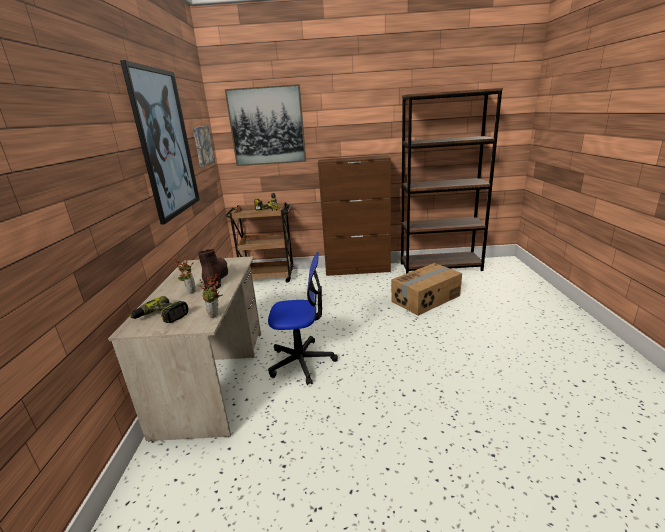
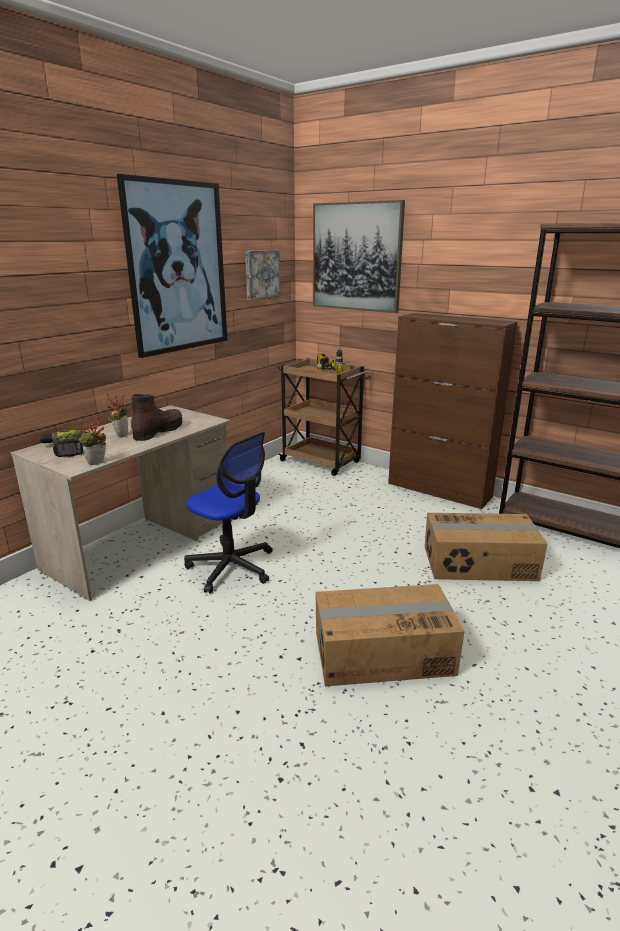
camera: 35 degrees right, 0 degrees up
(446, 363) = (382, 652): none -> cardboard box

